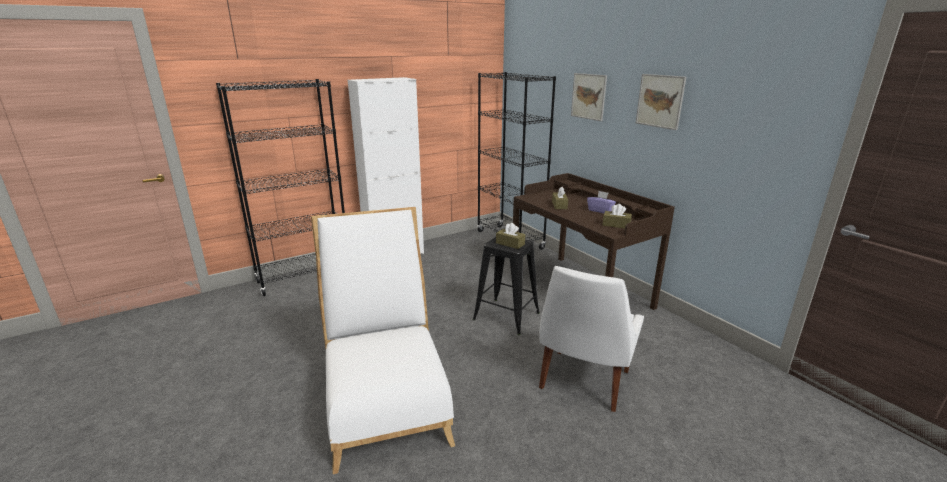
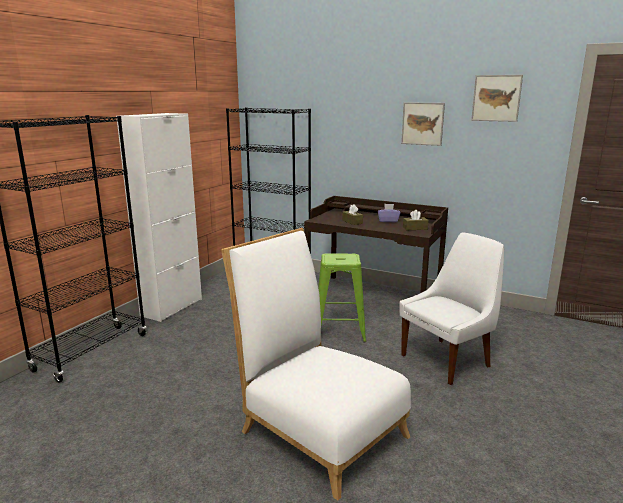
camera: 30 degrees left, 5 degrees down
(506, 316) = (340, 331): black stool -> green stool
(510, 243) = (343, 258): brown tissue box -> none
(583, 382) = (447, 360): white chair -> white chair turned 120 degrees counterclockwise
(588, 96) = (348, 124): picture -> picture (496, 98)

